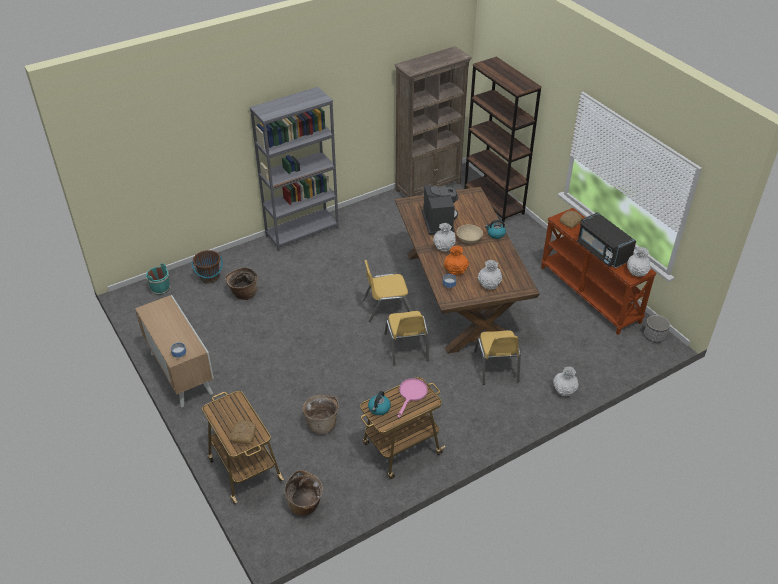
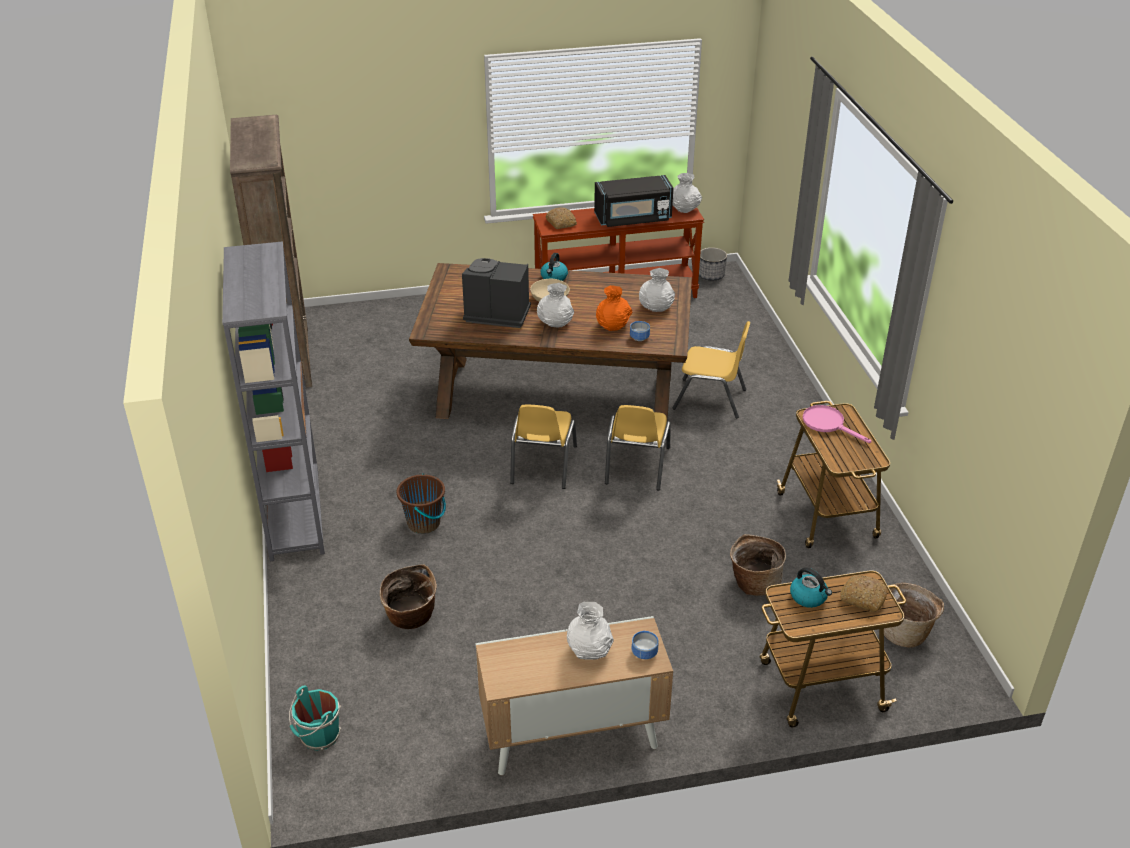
camera: 70 degrees left, 5 degrees down
(210, 277) = (335, 656): brown bucket -> brown bucket (424, 523)
(379, 408) = (845, 457): kettle -> kettle (809, 597)
(406, 347) = (636, 466): yellow chair -> yellow chair turned 90 degrees clockwise
(493, 201) = (375, 312): brown bookcase -> none
(564, 391) = (773, 361): white vase -> white vase (589, 651)

